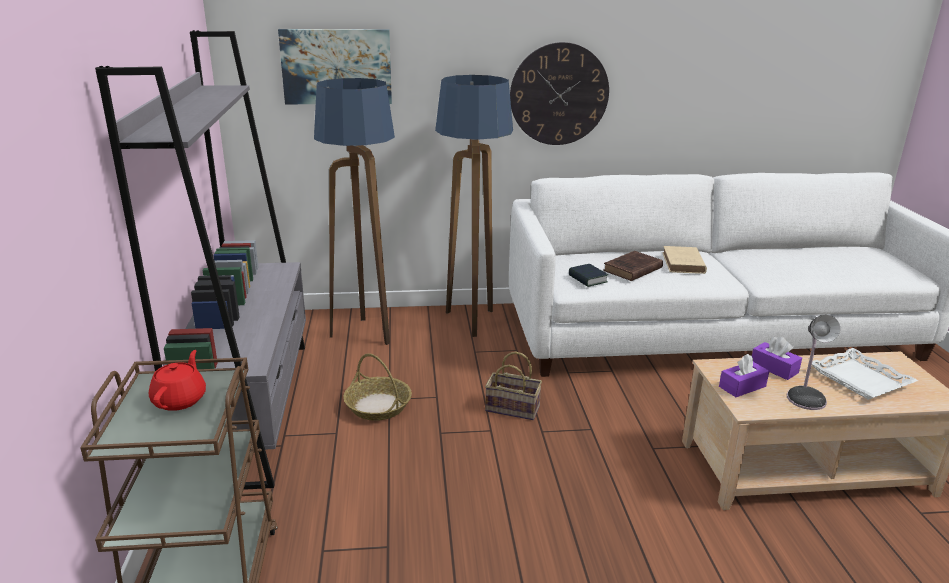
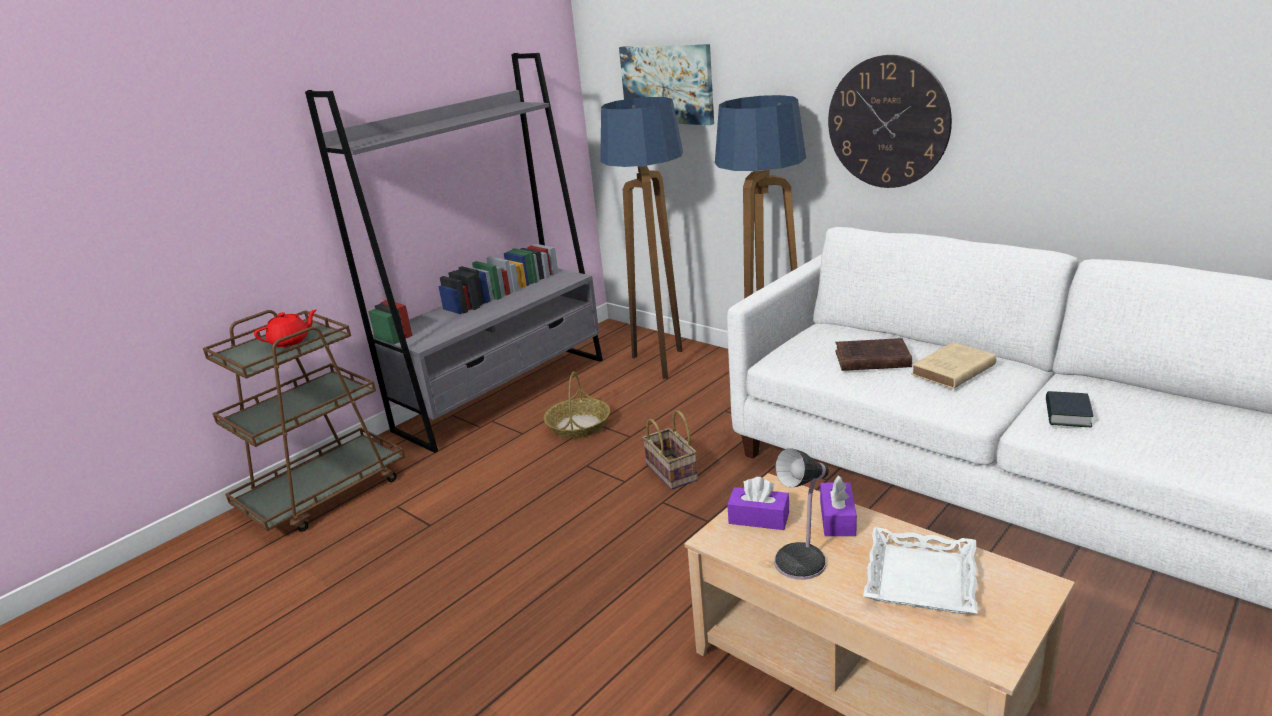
camera: 50 degrees right, 0 degrees up
(587, 279) = (804, 356): book -> book (1067, 414)

